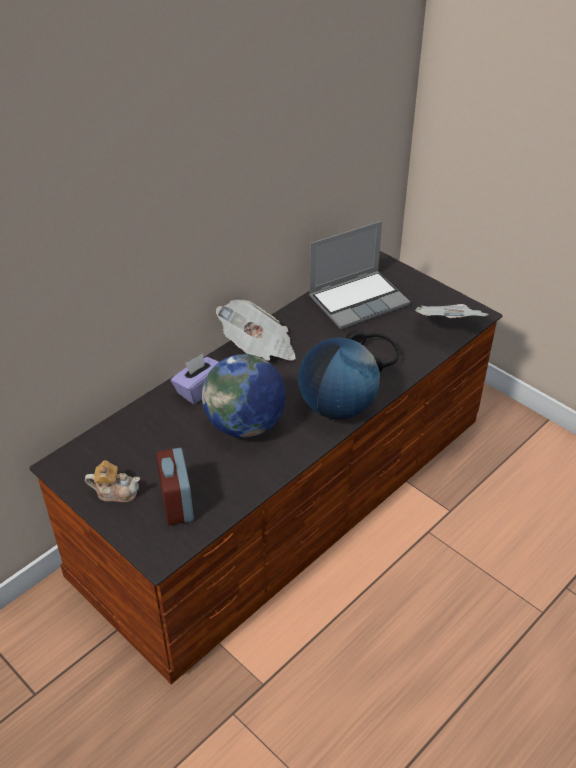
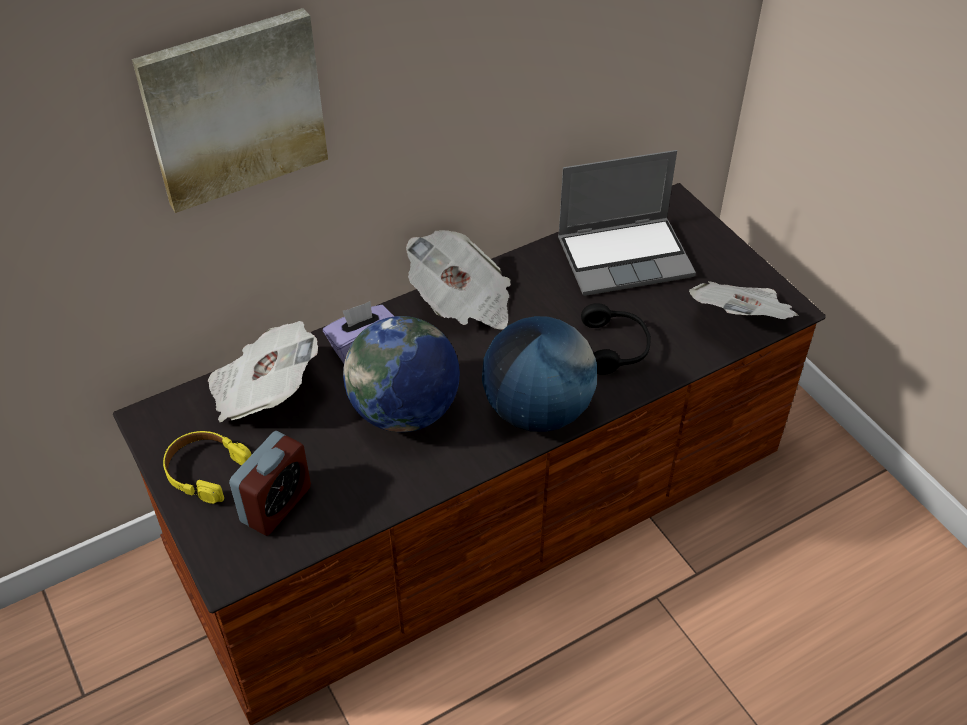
camera: 15 degrees right, 5 degrees up
(105, 220) = (234, 109): none -> picture
(116, 492) = (205, 471): teapot -> yellow headphones
(138, 431) = (264, 391): none -> newspaper
(177, 504) = (276, 505): alarm clock -> alarm clock turned 150 degrees counterclockwise

